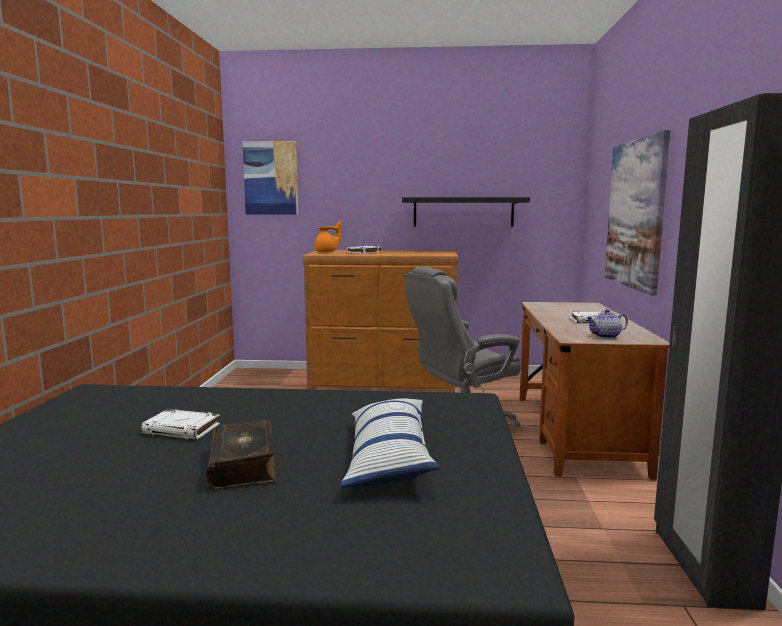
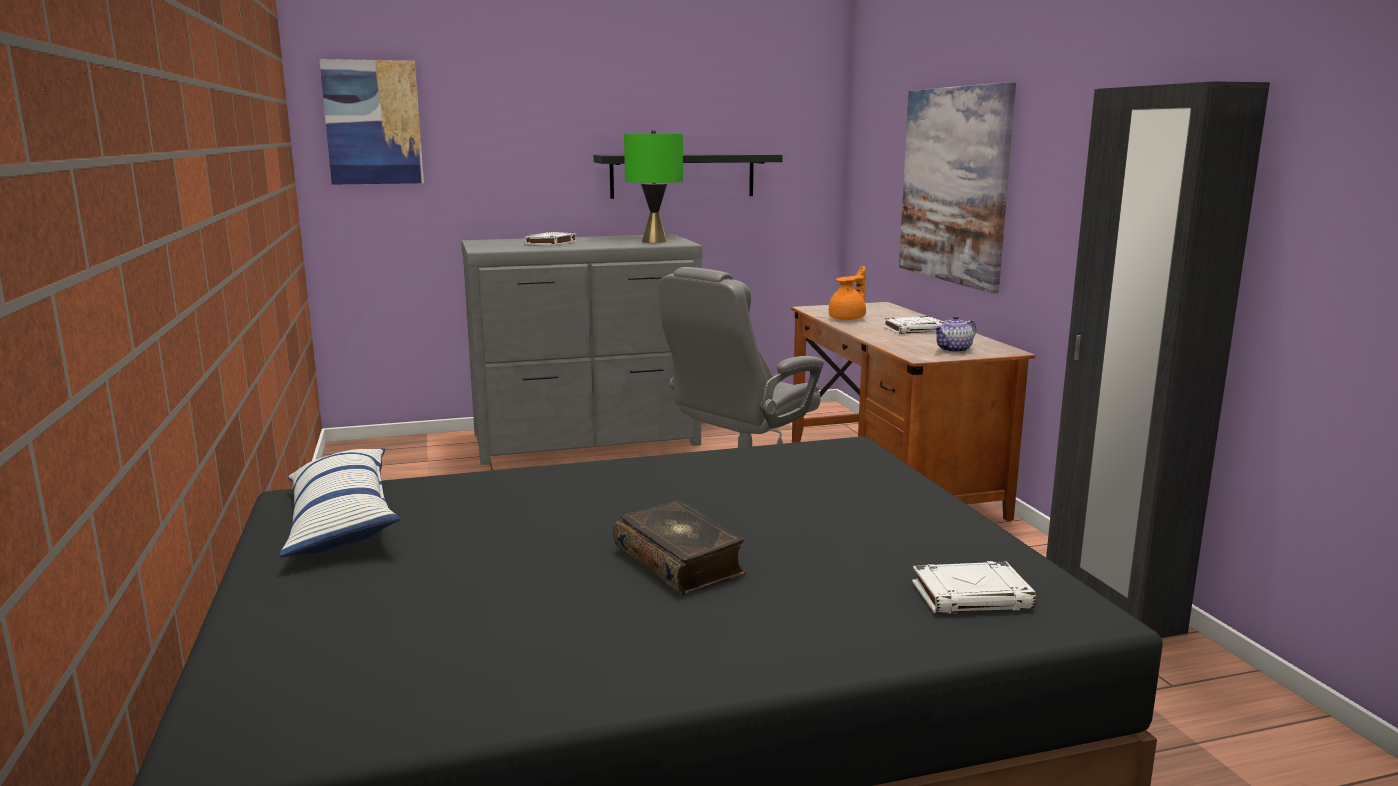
camera: 20 degrees left, 5 degrees up
(182, 429) = (532, 532): white book -> white book (972, 595)
(327, 251) = (490, 244): orange teapot -> orange teapot (848, 318)
(383, 382) = (587, 440): brown dresser -> grey dresser
(388, 457) = (837, 527): pillow -> pillow (341, 521)
(431, 253) = (654, 241): none -> green table lamp

